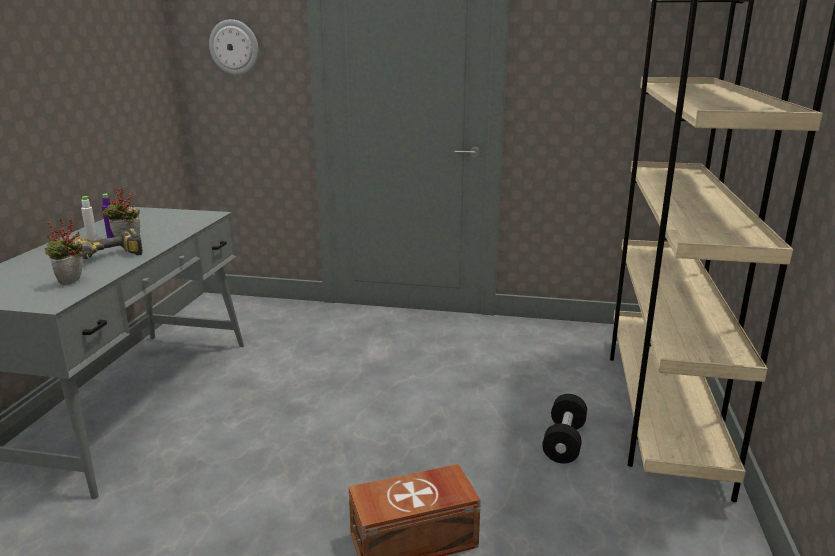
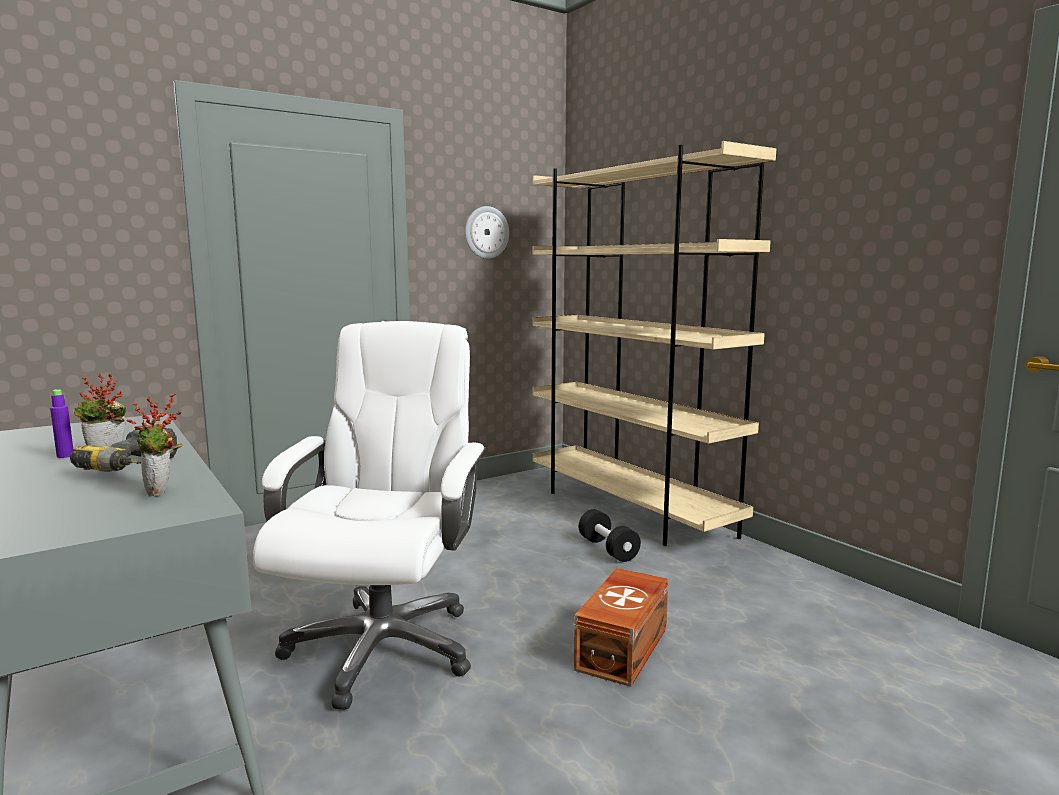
camera: 45 degrees left, 10 degrees down
(92, 240) = (40, 463): white bottle -> none
(234, 47) = (69, 212): wall clock -> wall clock (486, 232)
(278, 437) = (382, 646): none -> white office chair

